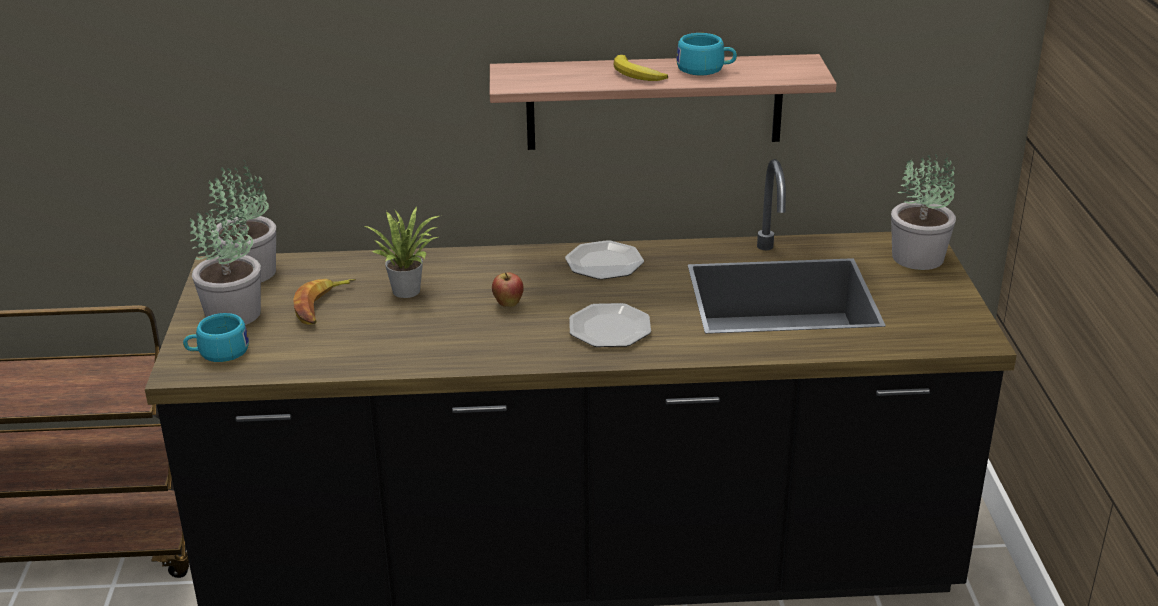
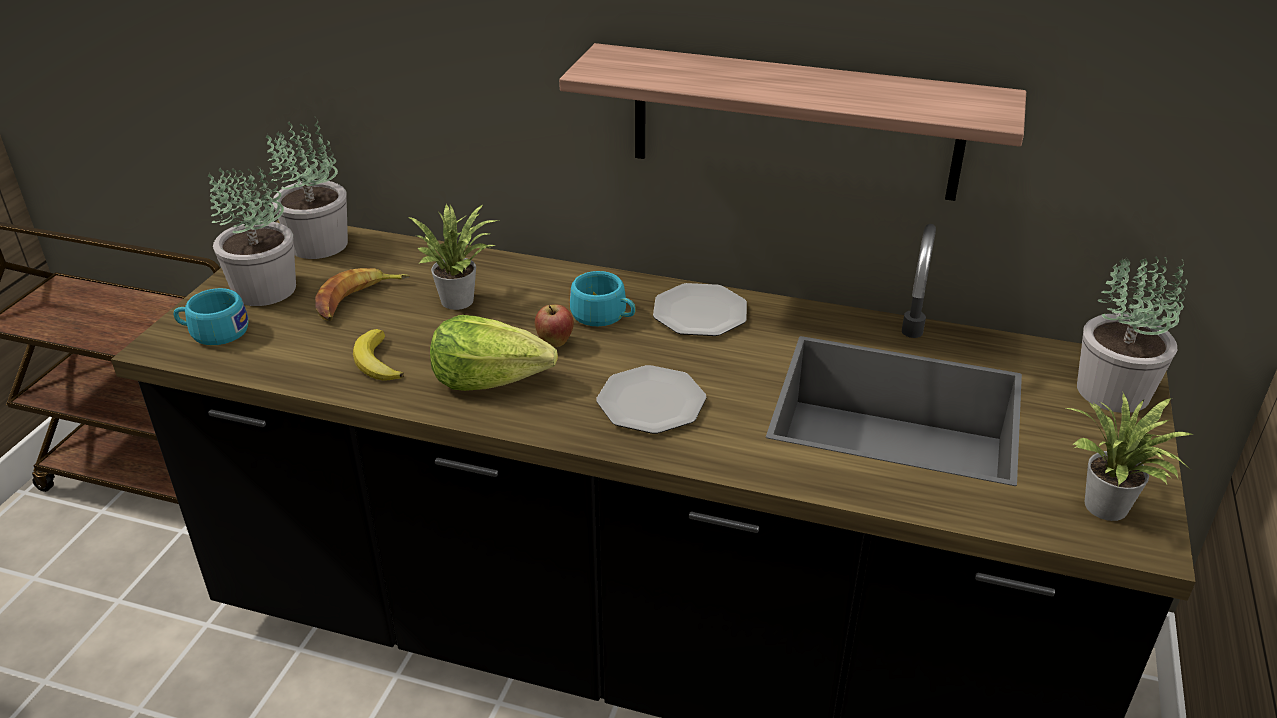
camera: 20 degrees right, 5 degrees up
(477, 338) = (491, 379): none -> lettuce
(636, 74) = (757, 82): banana -> banana (376, 362)
(706, 69) = (853, 88): turquoise cup -> turquoise cup (604, 316)
(948, 327) = (1107, 510): none -> potted plant

